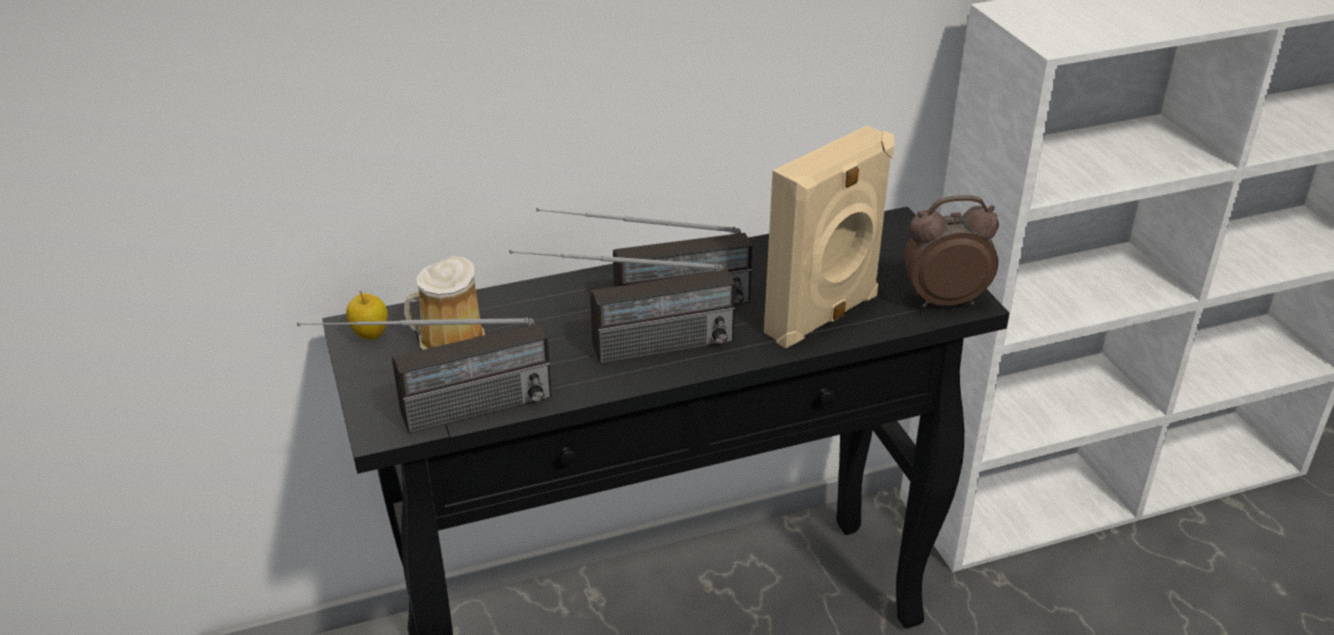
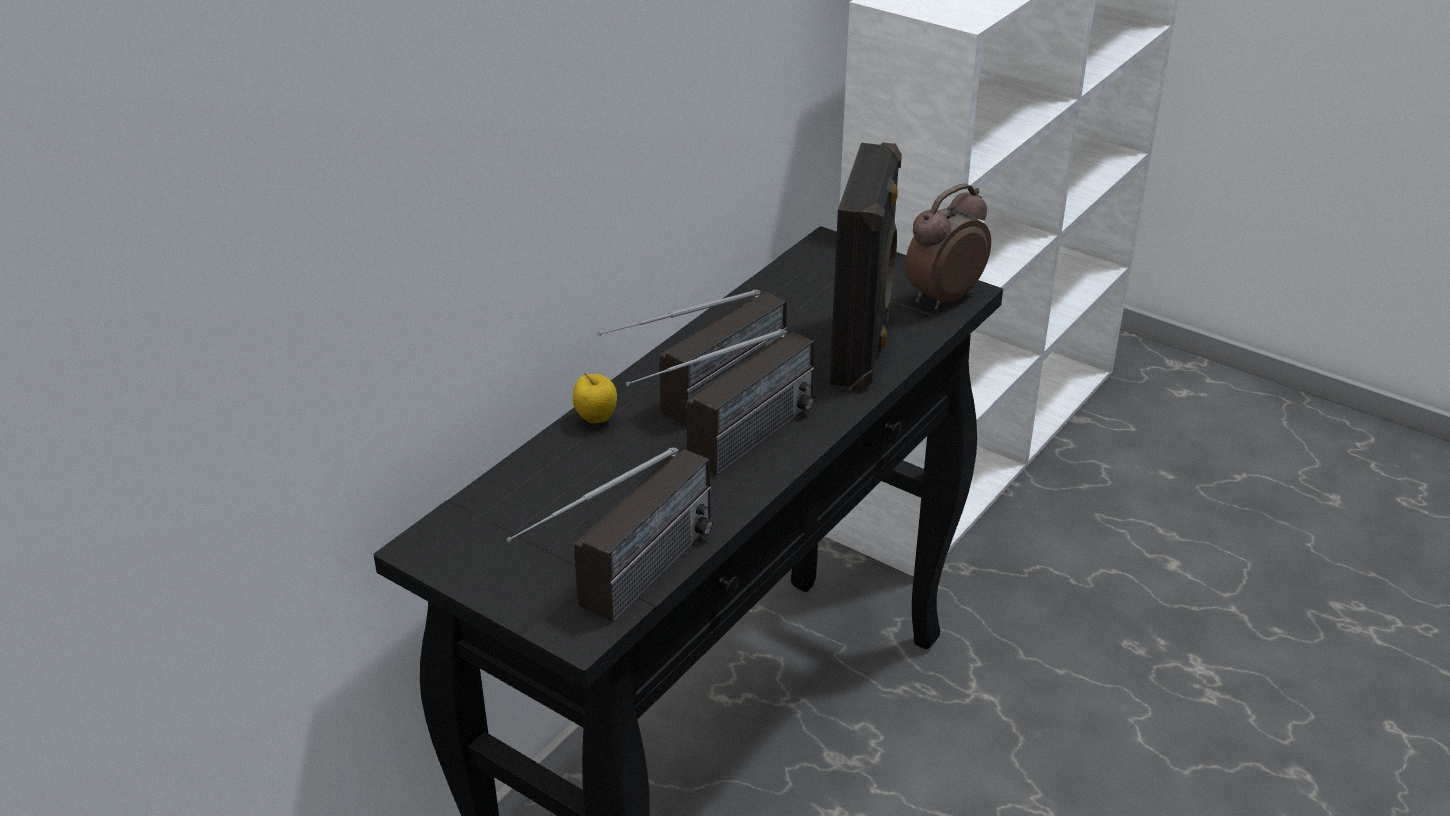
camera: 35 degrees left, 0 degrees up
(370, 335) = (451, 548): apple -> apple (596, 420)
(447, 340) = (540, 518): mug -> none
(824, 317) = (863, 351): beige speaker -> black speaker

